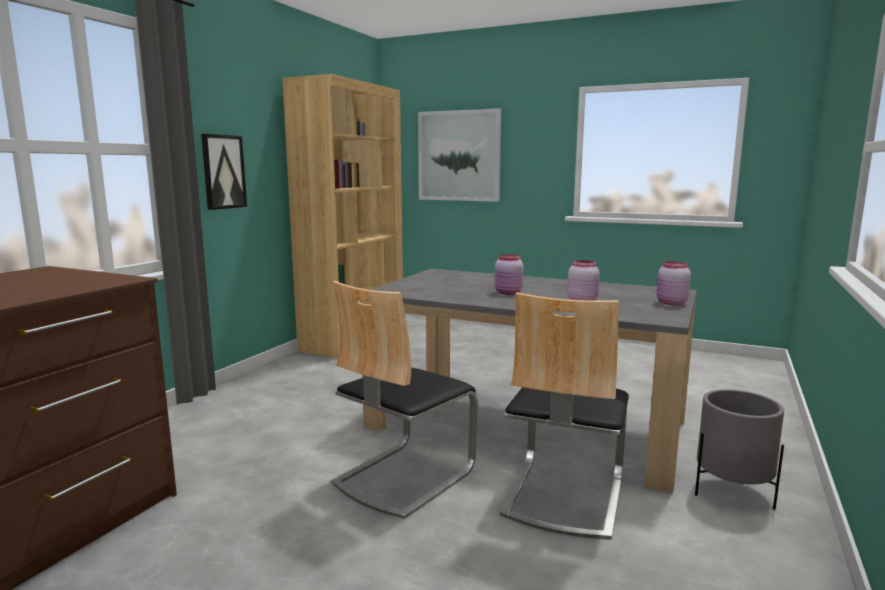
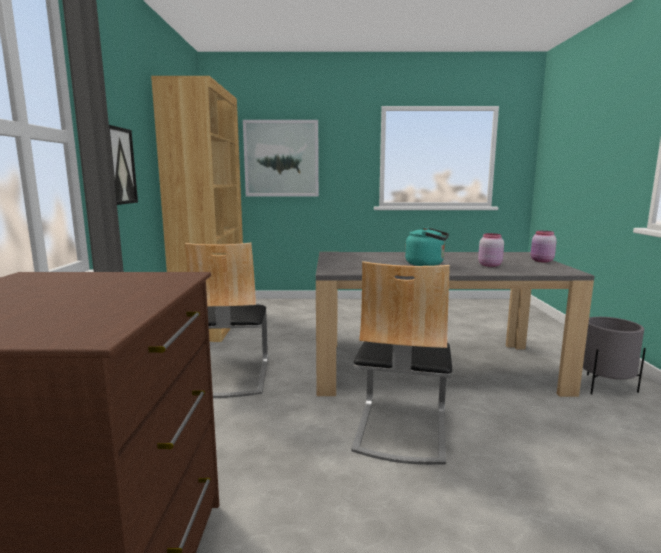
camera: 25 degrees left, 0 degrees up
(508, 293) = (427, 264): pink jar -> turquoise kettle
(563, 495) = (522, 414): chair -> chair (230, 377)

